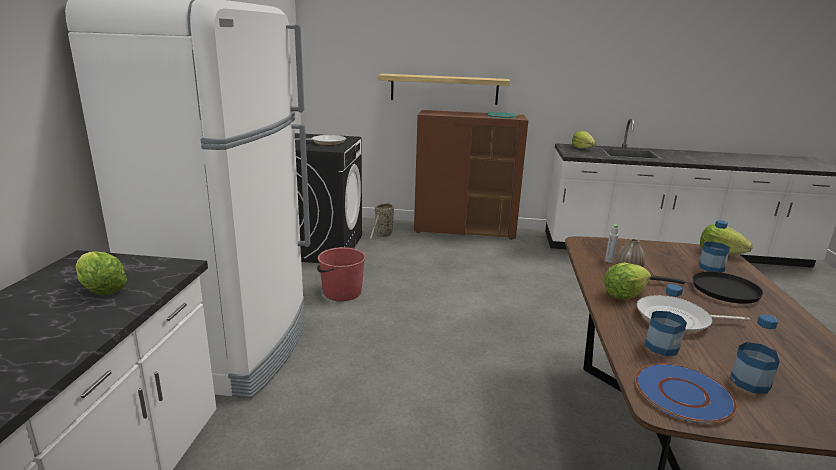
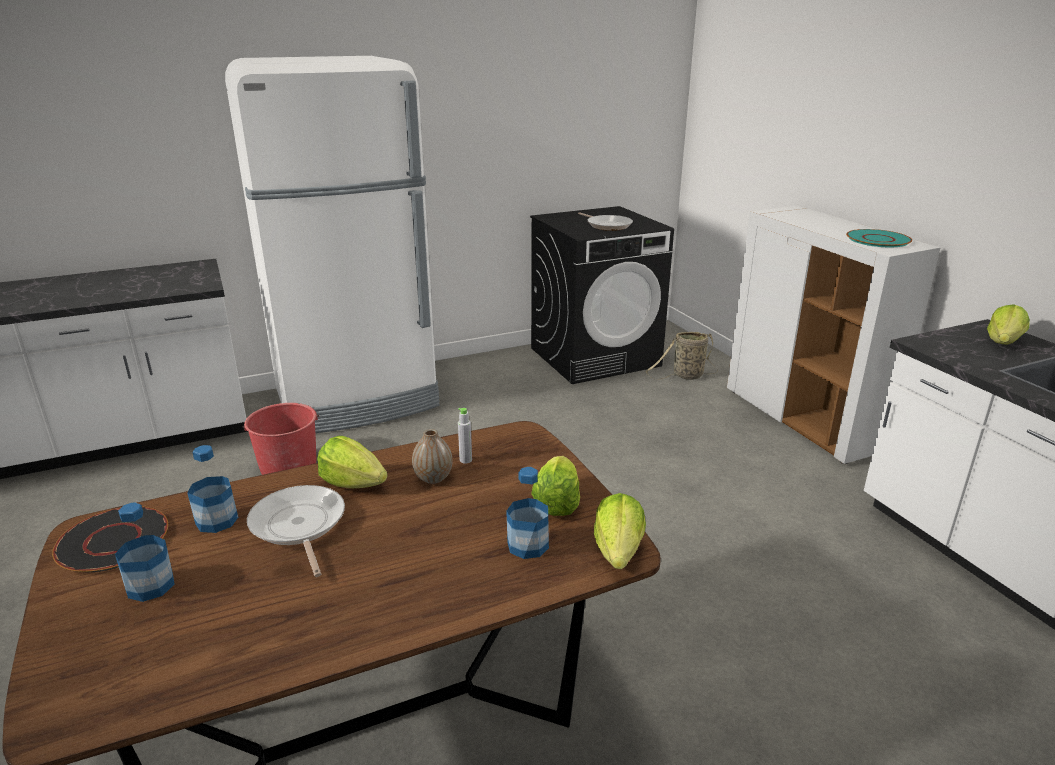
camera: 60 degrees right, 5 degrees up
(101, 289) = (153, 283): lettuce -> lettuce (557, 503)
(341, 292) = (509, 406): red bucket -> red bucket (288, 467)
(444, 89) = (831, 176): shelf -> none
(465, 230) = (803, 420): brown cabinet -> white cabinet
(682, 394) = (113, 540): blue plate -> black plate
(719, 291) = (430, 556): black frying pan -> none

